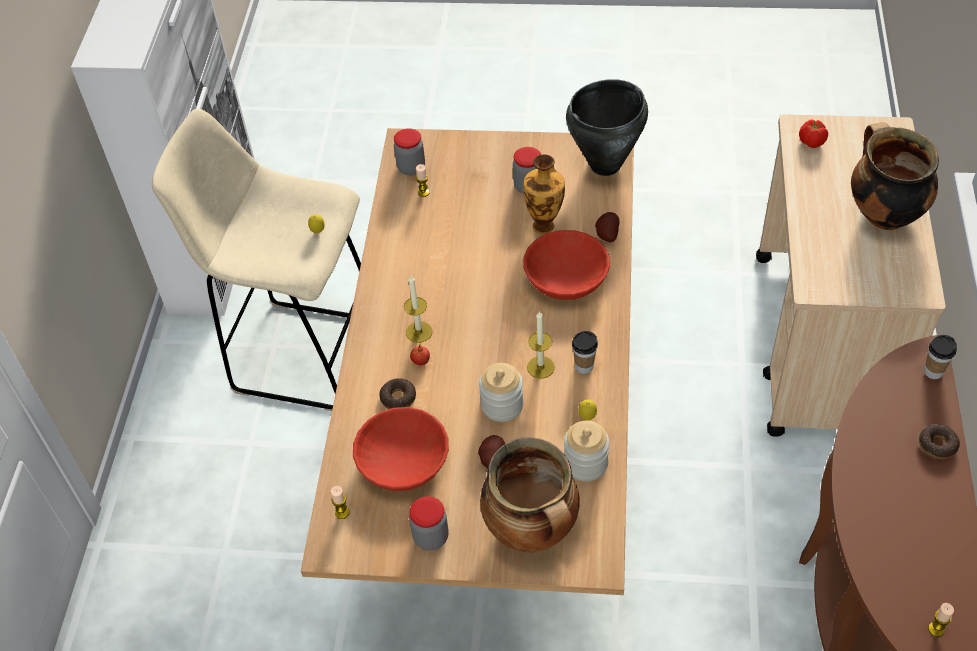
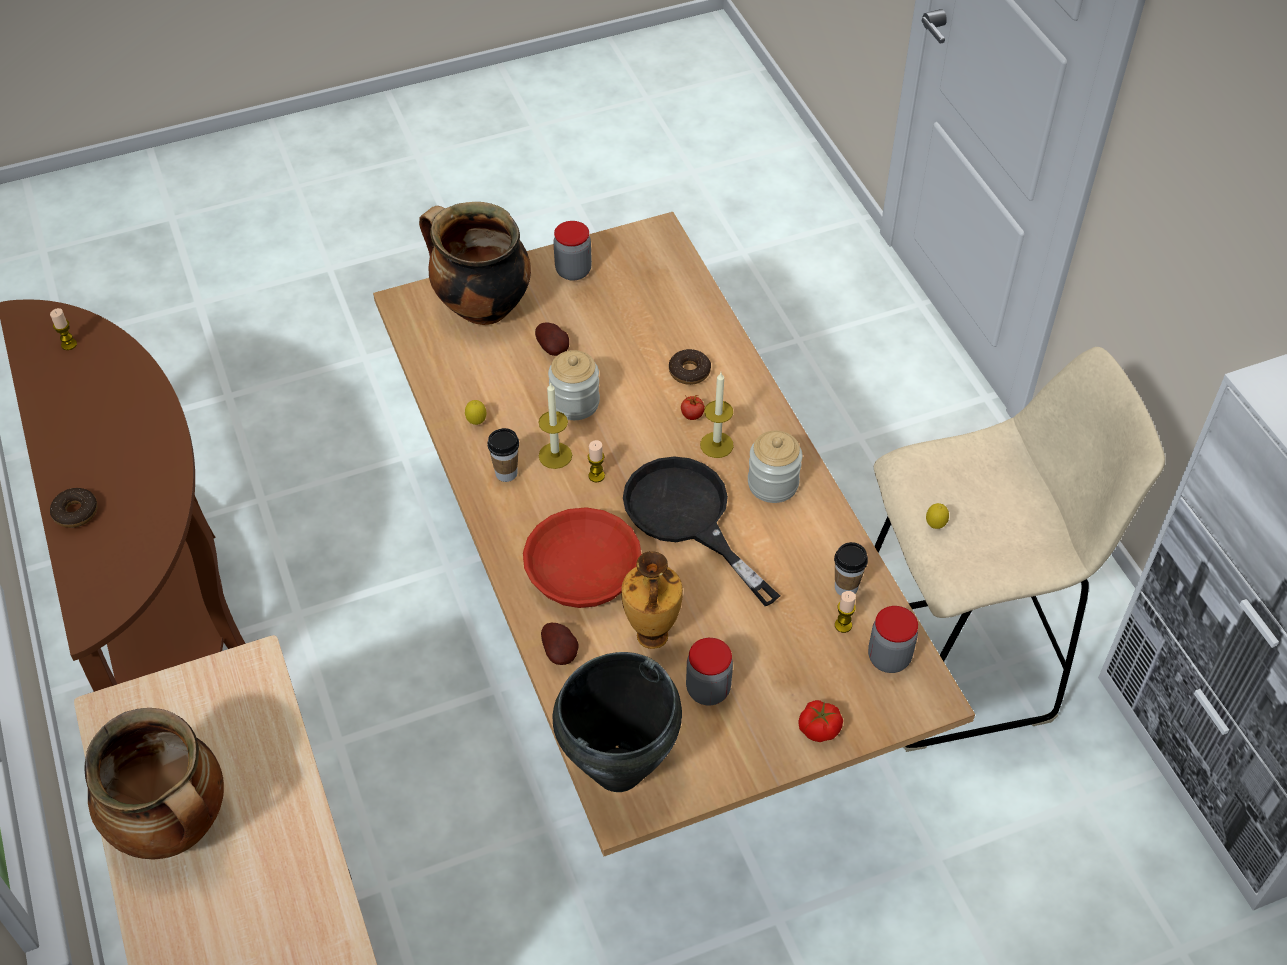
camera: 150 degrees right, 0 degrees up
(342, 512) = (669, 261): candle -> candle (596, 476)
(403, 461) = (642, 319): red bowl -> none
(474, 288) = (687, 518): none -> black frying pan
(586, 463) = (457, 379): jar -> jar (773, 484)
(811, 142) = (311, 930): tomato -> tomato (818, 729)
(933, 372) = (85, 597): cup -> cup (846, 587)

